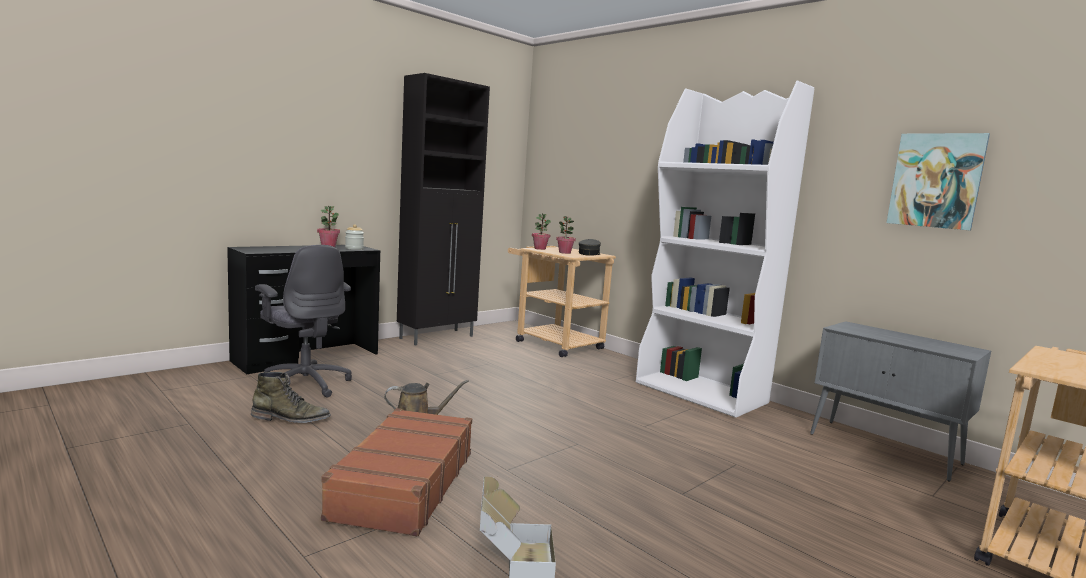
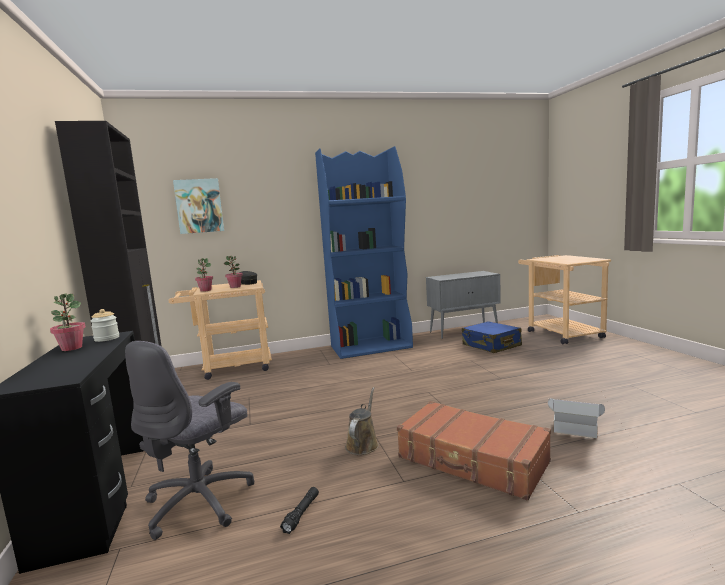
camera: 60 degrees left, 0 degrees up
(291, 418) = (301, 514): green boot -> black flashlight
(305, 384) = (201, 501): grey office chair -> grey office chair turned 135 degrees clockwise
(701, 393) = (371, 347): white bookcase -> blue bookcase
(839, 478) = (491, 345): none -> blue suitcase
(936, 180) = (449, 198): picture -> picture (199, 206)

